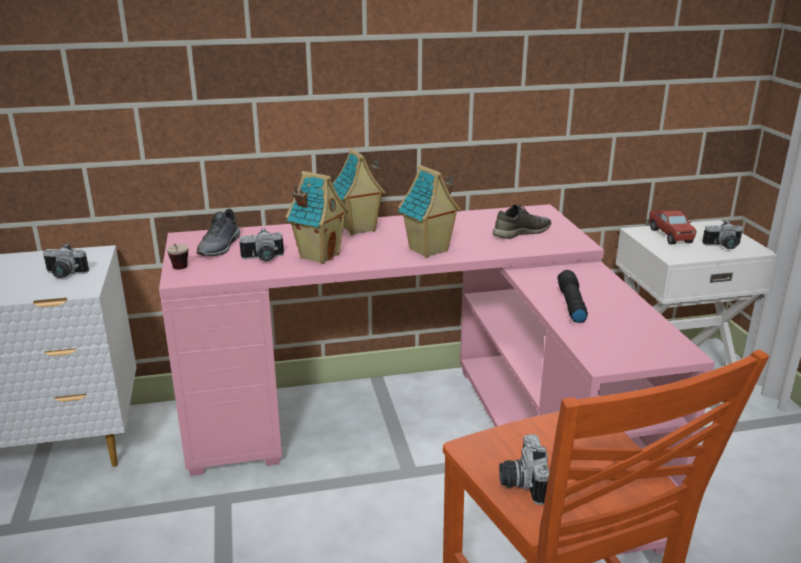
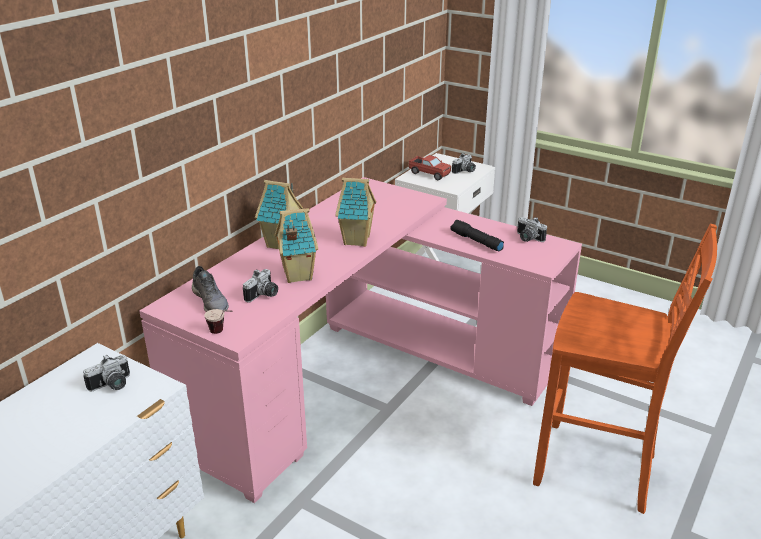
camera: 45 degrees left, 5 degrees up
(521, 232) = (384, 205): grey shoe -> none
(521, 482) = (611, 345): camera -> camera (527, 238)

